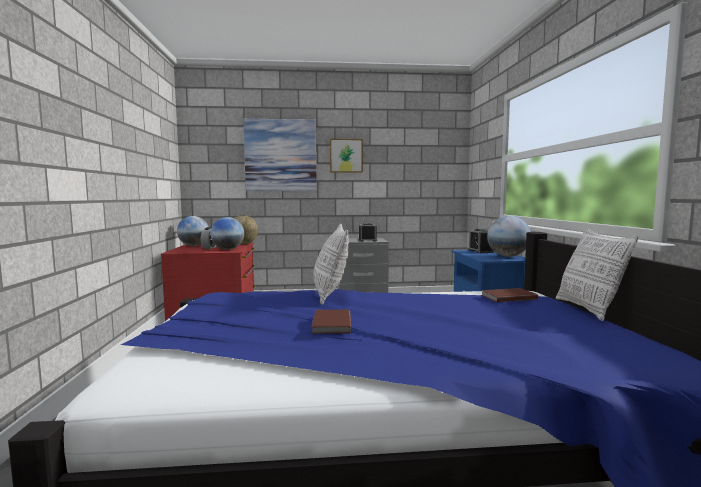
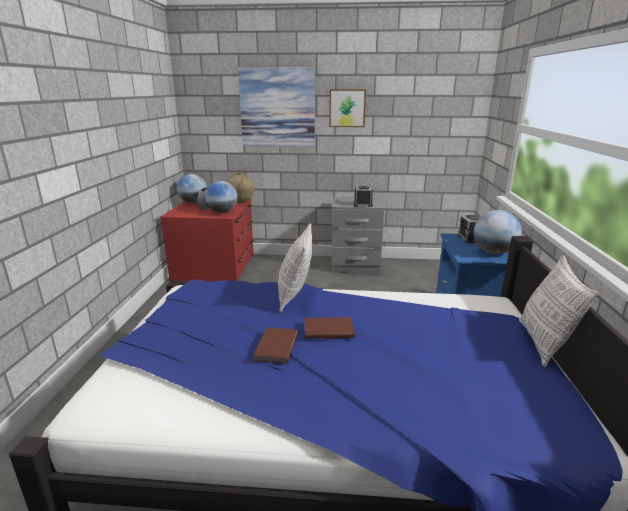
camera: 10 degrees right, 15 degrees up
(507, 297) = (467, 315): brown book -> brown book (328, 329)

